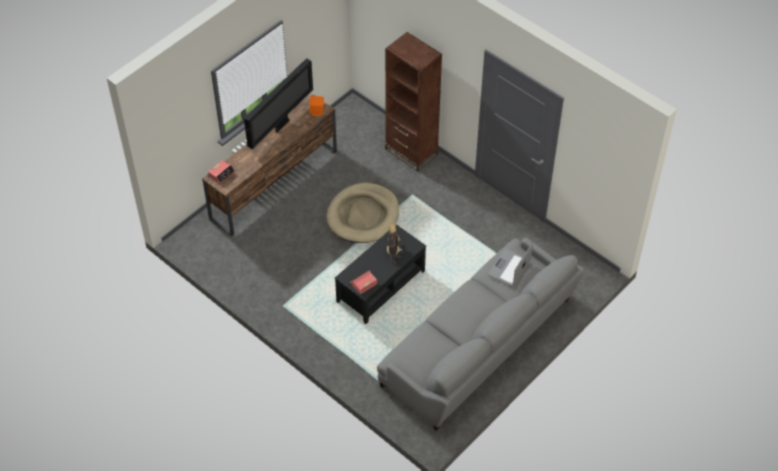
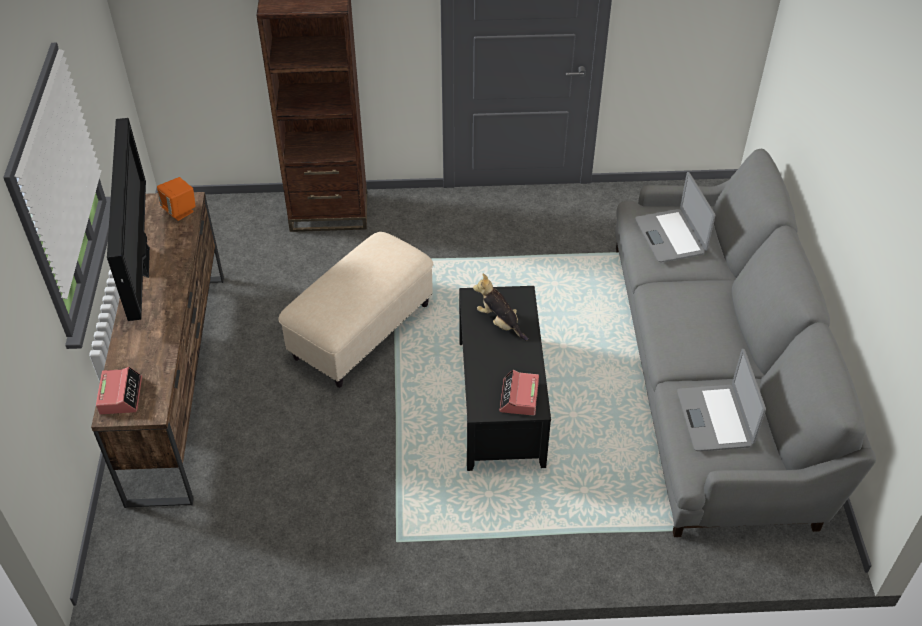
camera: 45 degrees left, 5 degrees down
(363, 215) = (361, 330): beige dog bed -> beige ottoman
(423, 349) = (715, 418): none -> laptop

